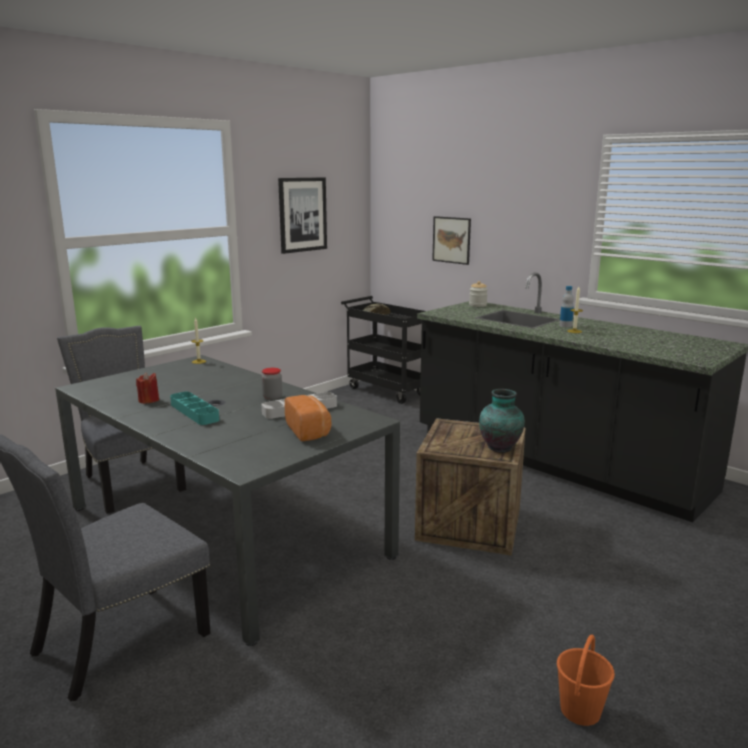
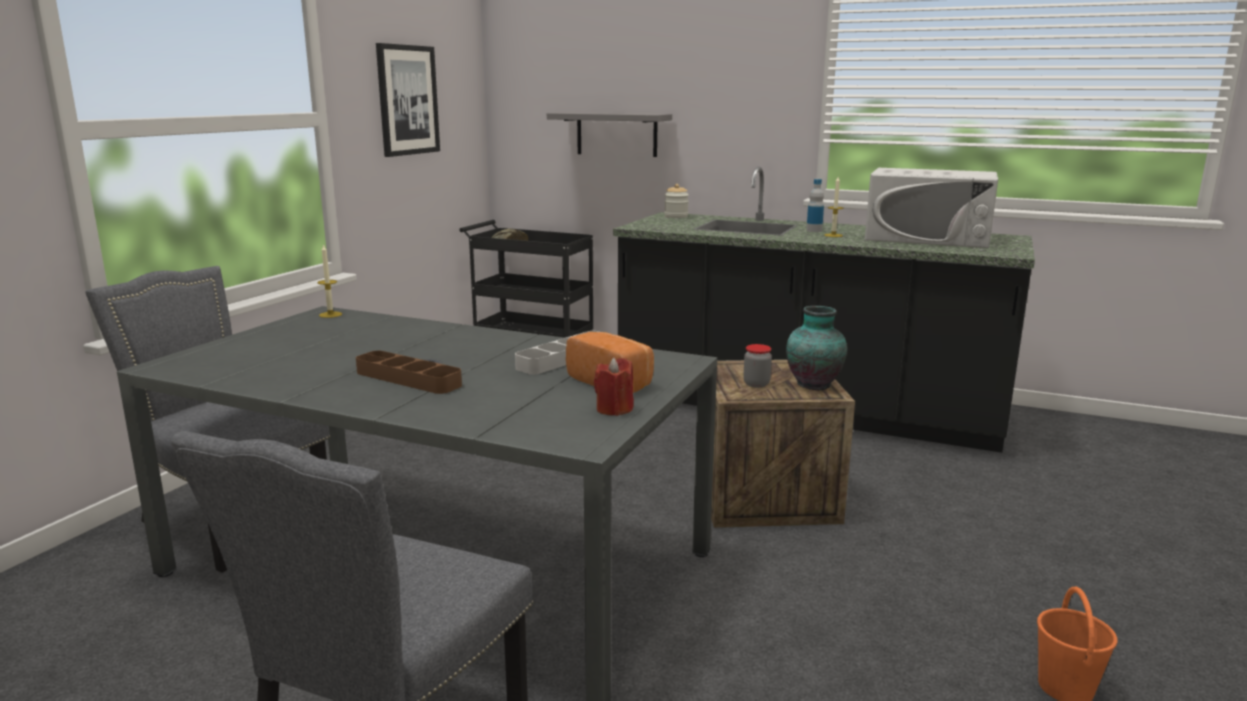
camera: 20 degrees left, 0 degrees up
(148, 400) = (312, 371): red candle -> red candle (614, 409)
(194, 412) = (408, 378): turquoise tray -> brown tray
(272, 397) = (504, 348): jar -> jar (756, 384)
(451, 240) = (616, 134): picture -> grey shelf
(650, 339) = (927, 238): none -> white microwave

